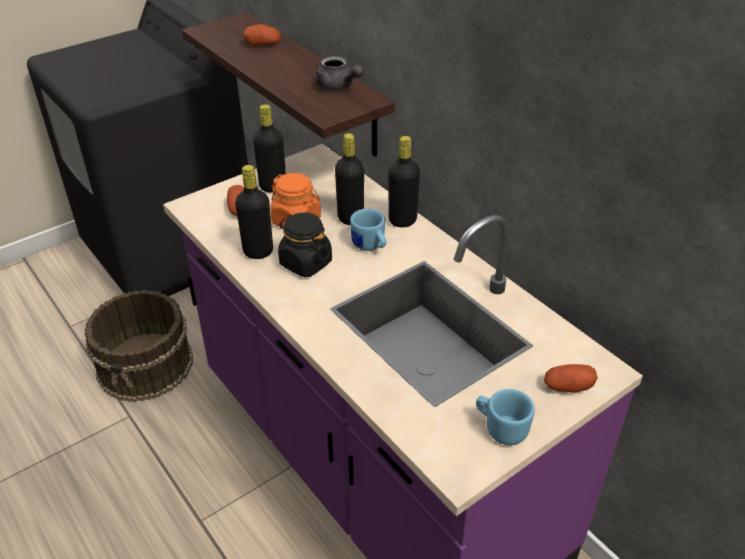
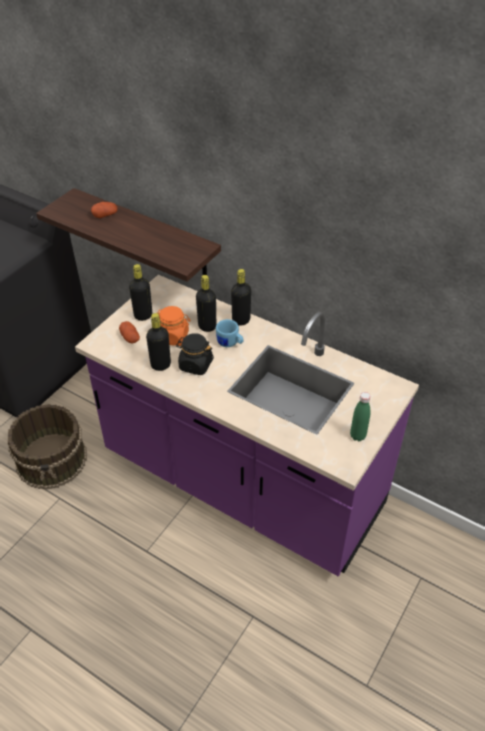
camera: 20 degrees left, 5 degrees up
(338, 86) = (177, 240): grey teapot -> none
(500, 428) = (357, 436): blue mug -> green bottle
(568, 387) = (383, 402): potato -> none

